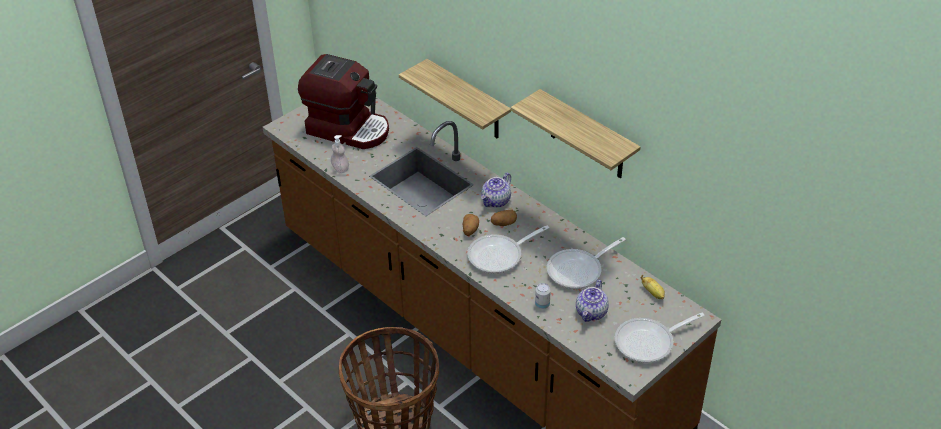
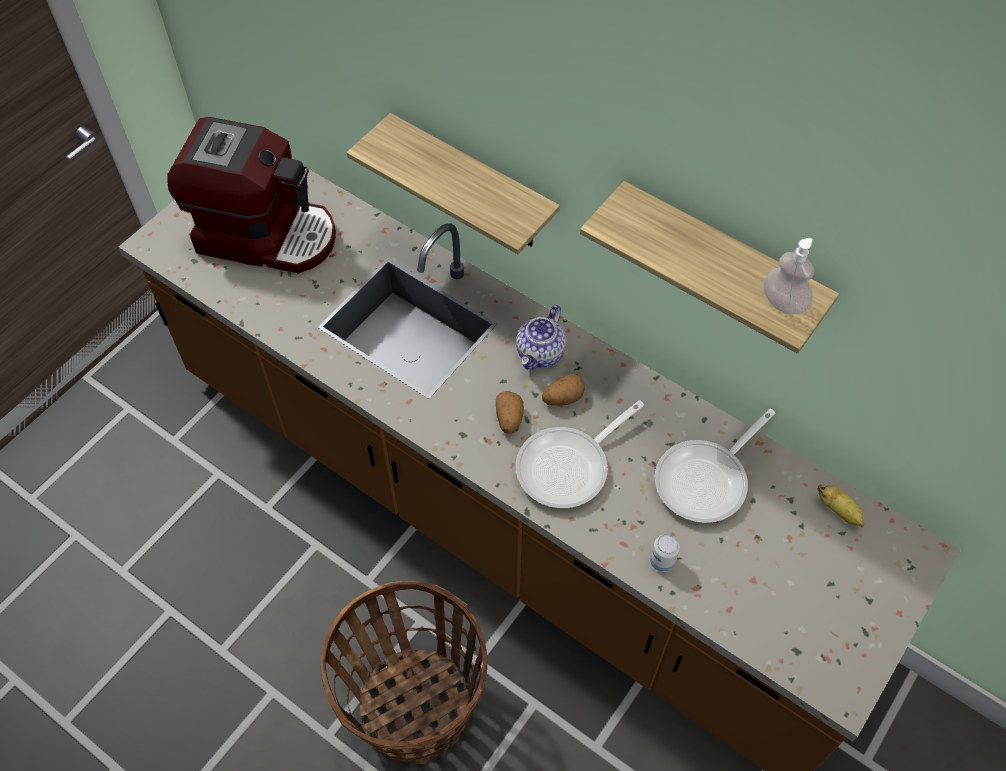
camera: 10 degrees left, 15 degrees up
(340, 169) = (266, 318): soap dispenser -> soap dispenser (783, 302)
(591, 313) = (748, 567): teapot -> none
(649, 342) = (856, 617): frying pan -> none

